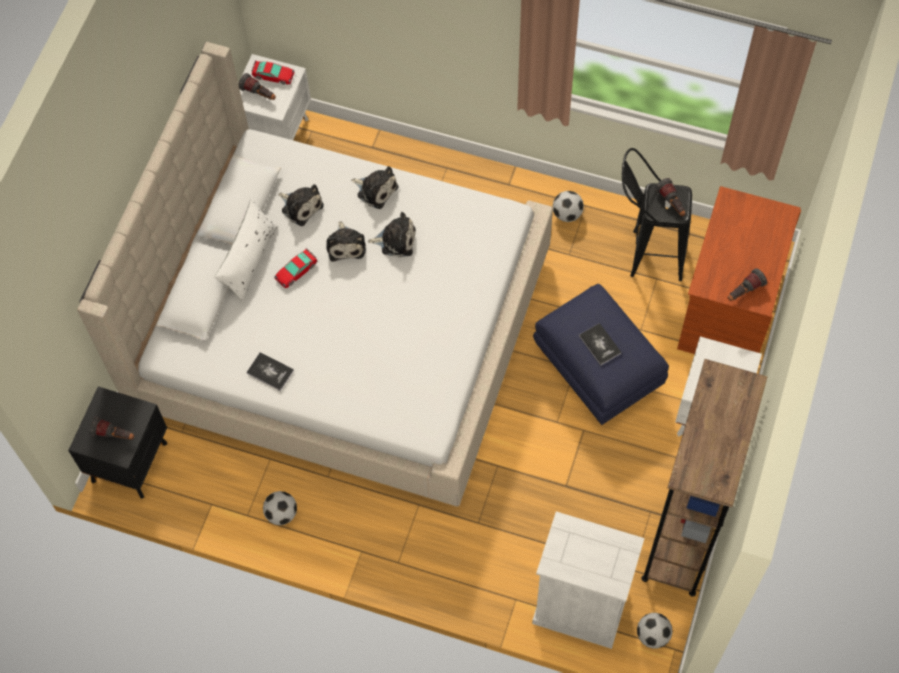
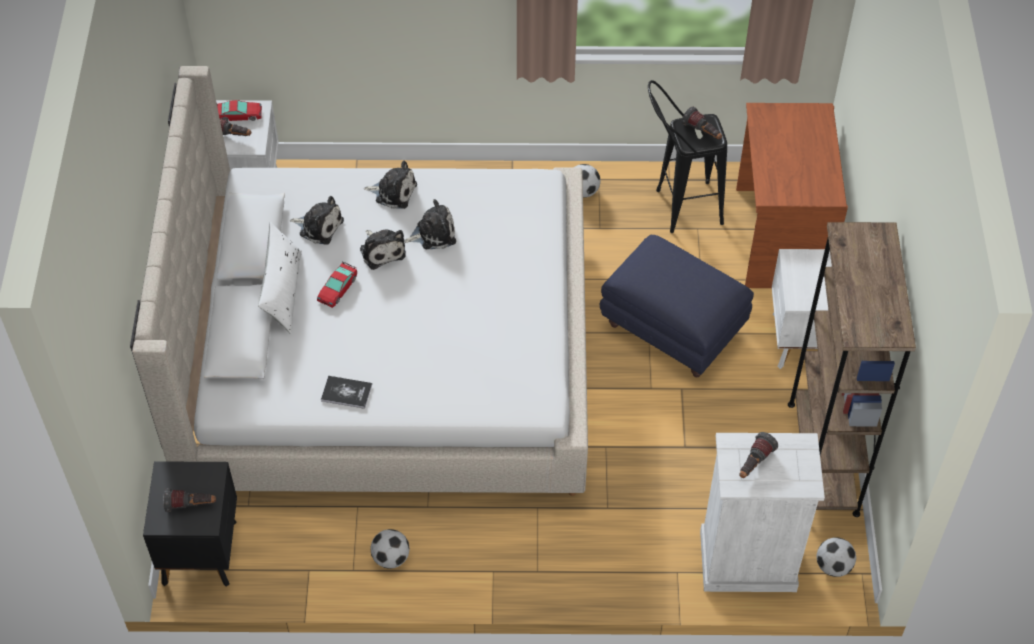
camera: 20 degrees left, 10 degrees down
(600, 344) = (678, 286): book -> none
(744, 291) = (810, 190): flashlight -> flashlight (754, 463)

